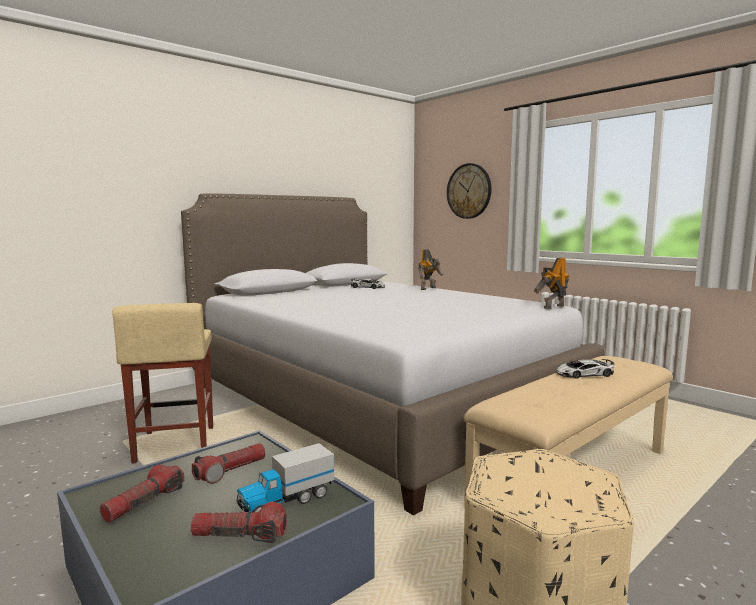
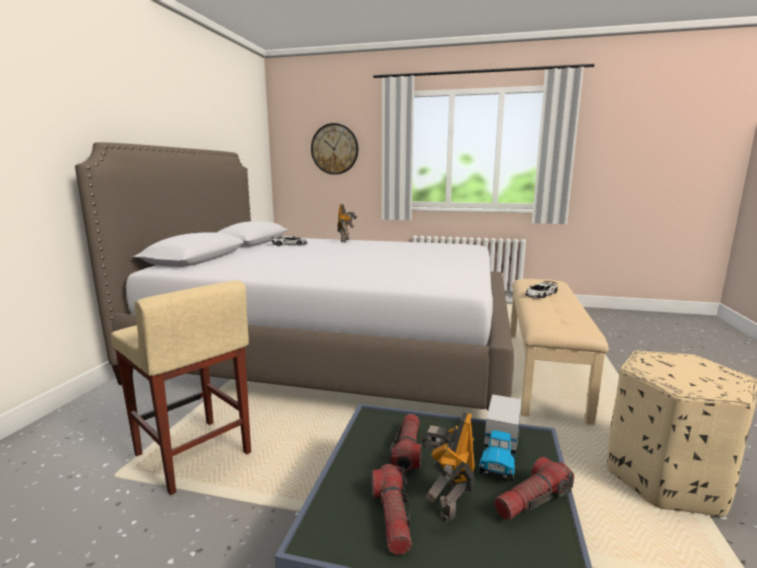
camera: 35 degrees left, 5 degrees up
(552, 307) = (476, 246): toy robot -> toy robot (448, 501)

